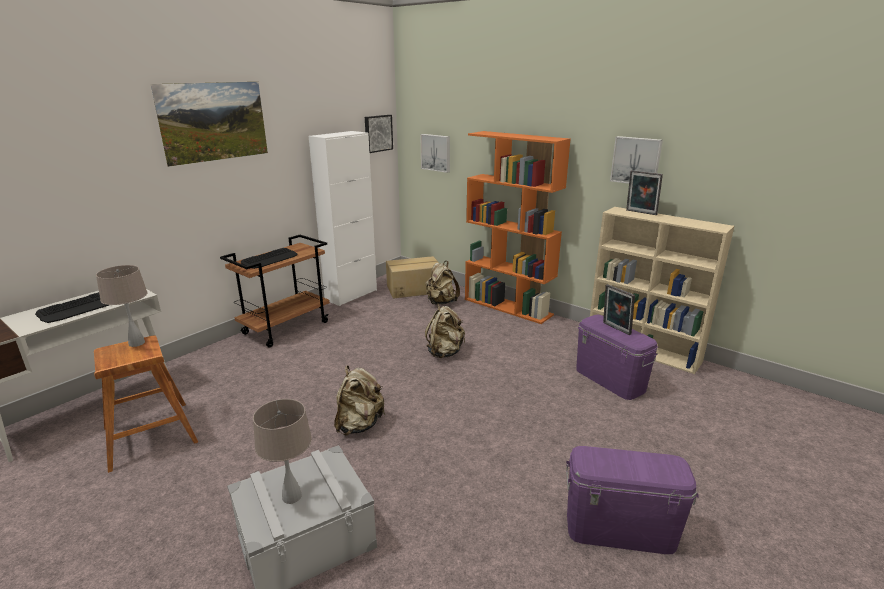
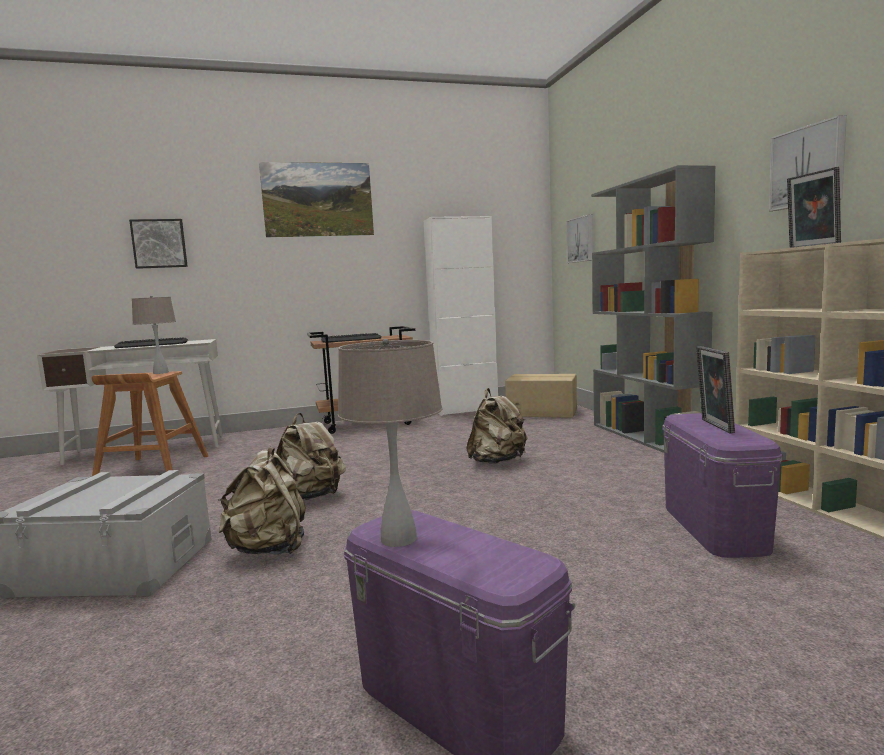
camera: 35 degrees right, 15 degrees down
(291, 496) = (94, 494): beige table lamp -> beige table lamp (398, 538)
(377, 133) = (520, 226): picture -> picture (159, 243)
(441, 302) = (558, 424): beige backpack -> beige backpack (269, 549)
(508, 307) = (647, 437): orange bookcase -> grey bookcase

